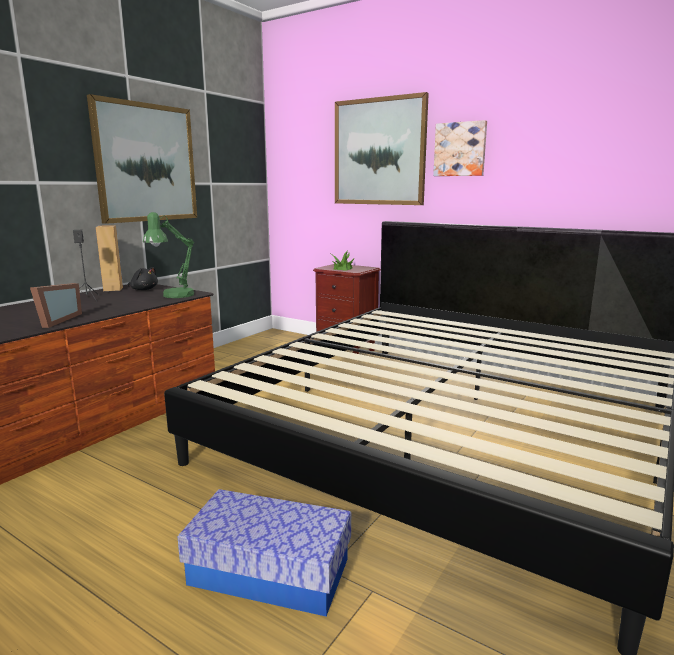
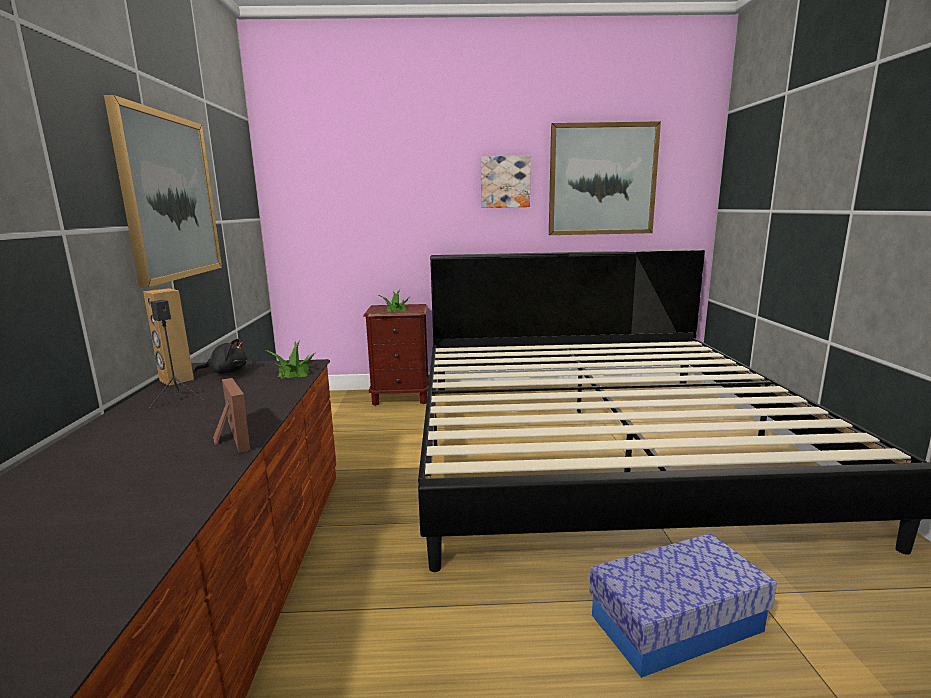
camera: 35 degrees left, 0 degrees up
(173, 296) = (294, 372): green table lamp -> potted plant
(379, 152) = (416, 183): picture -> picture (602, 180)

